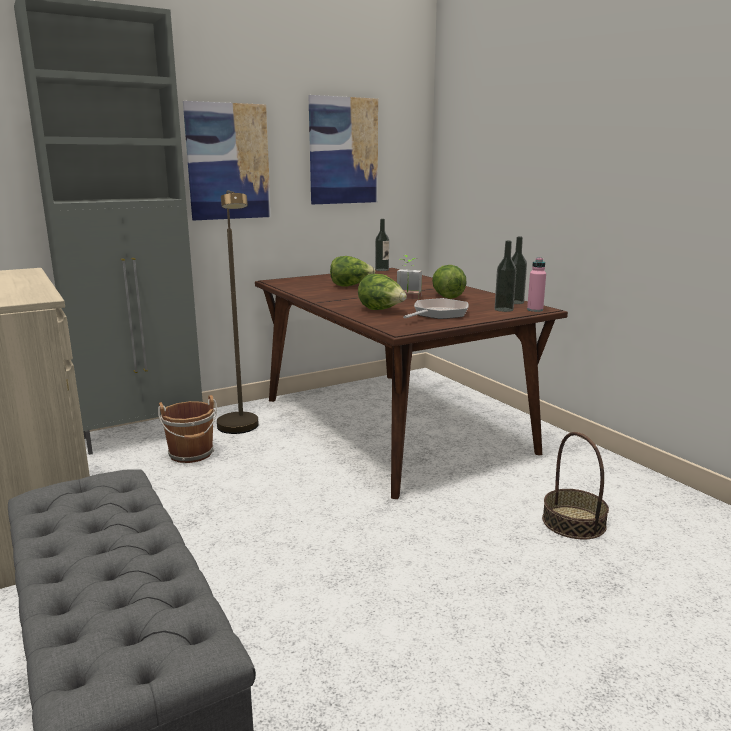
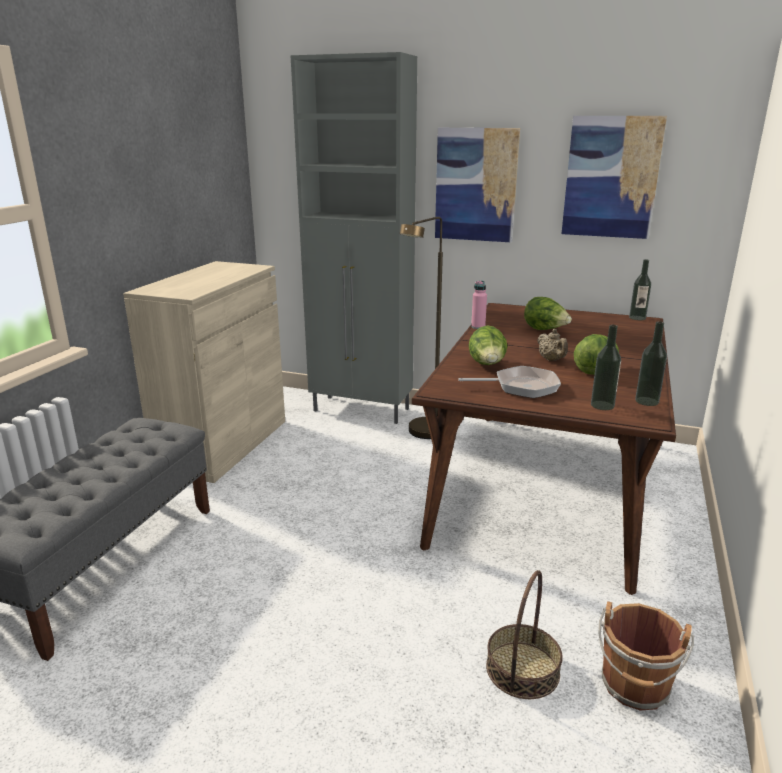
camera: 50 degrees right, 5 degrees up
(192, 454) = (362, 439): brown bucket -> brown bucket (635, 687)
(407, 298) = (551, 360): potted plant -> beige teapot
(535, 310) = (635, 418): pink bottle -> pink bottle (478, 327)

